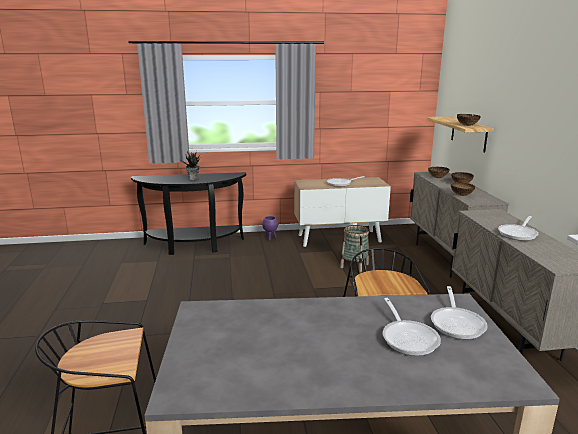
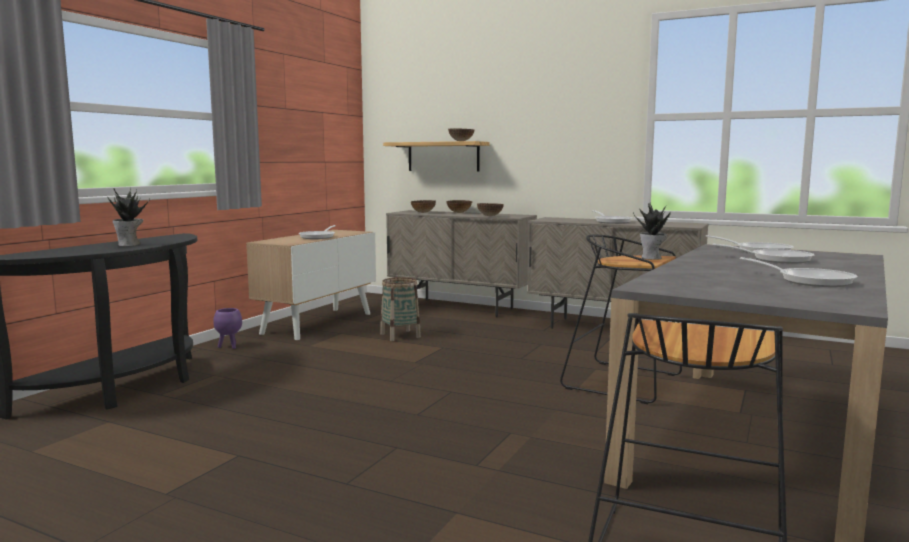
camera: 55 degrees left, 10 degrees down
(293, 366) = (809, 281): none -> frying pan
(396, 287) = (652, 258): none -> potted plant

